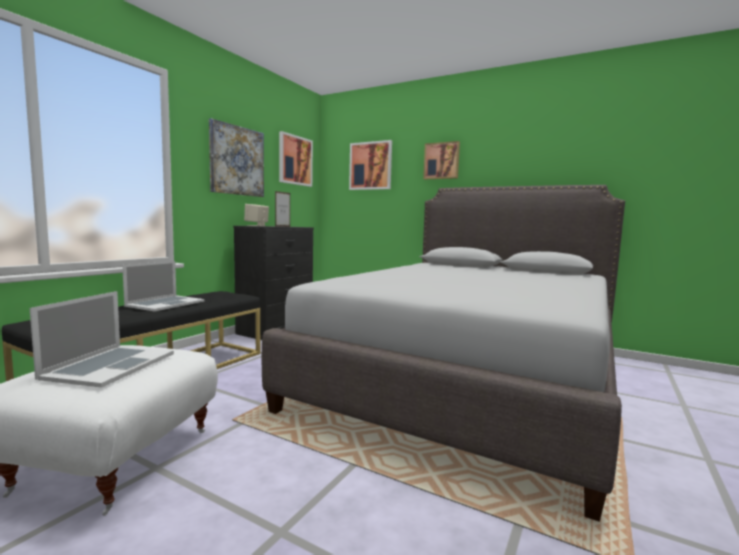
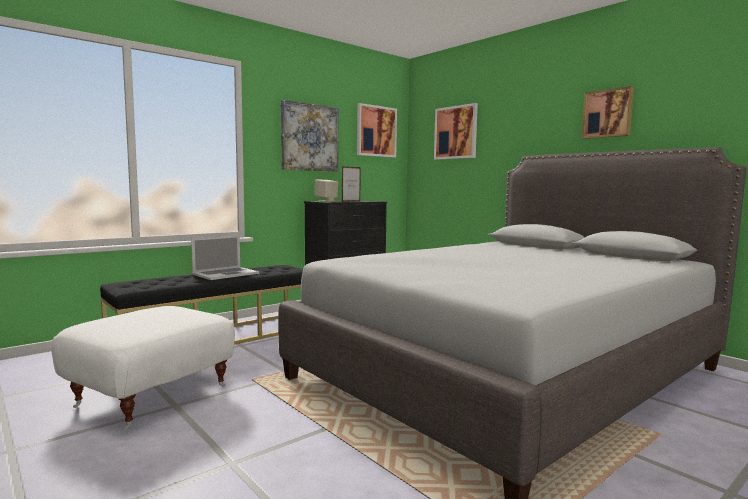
camera: 20 degrees right, 0 degrees up
(110, 365) = (145, 319): laptop -> none
(442, 161) = (529, 124): picture -> picture (608, 113)

